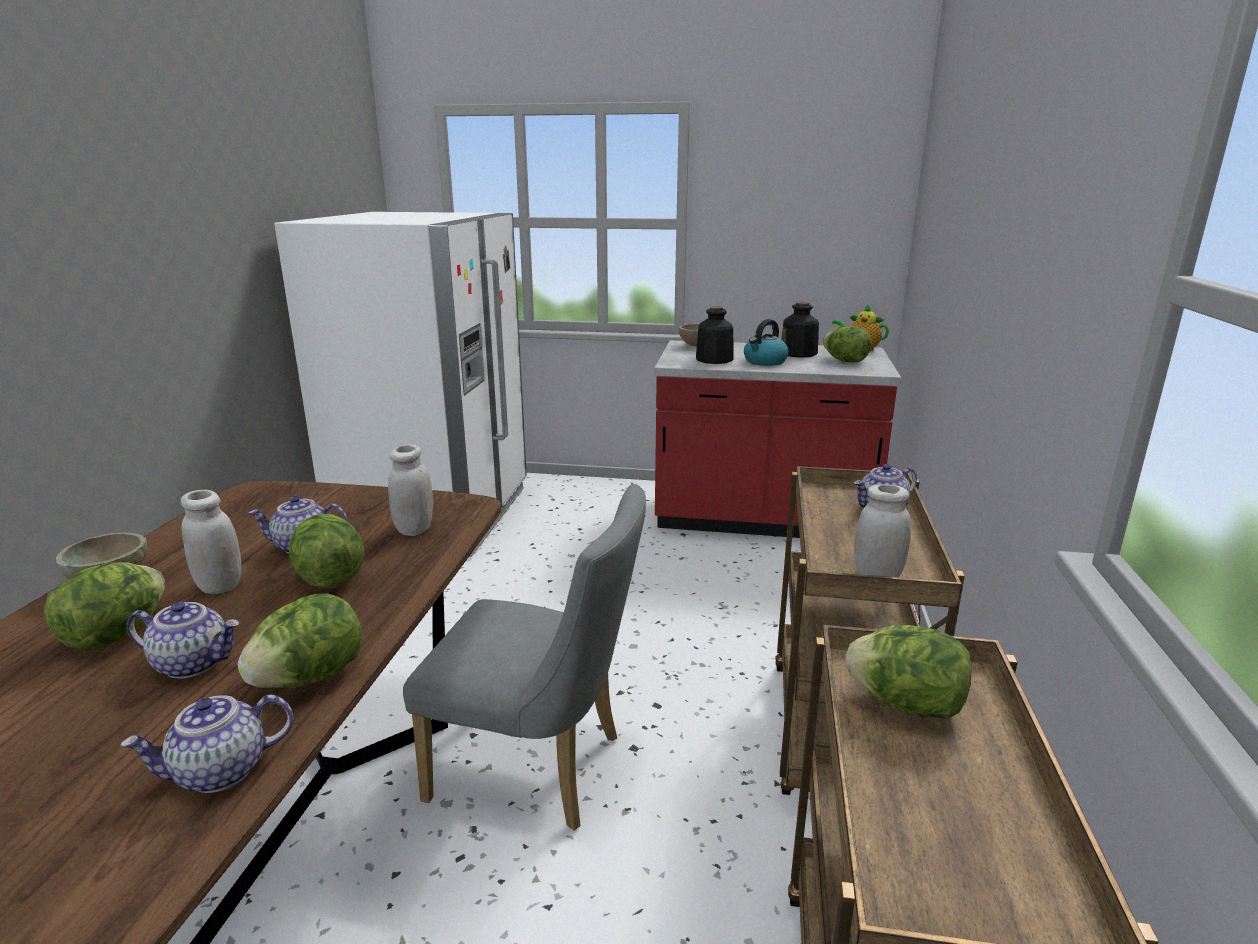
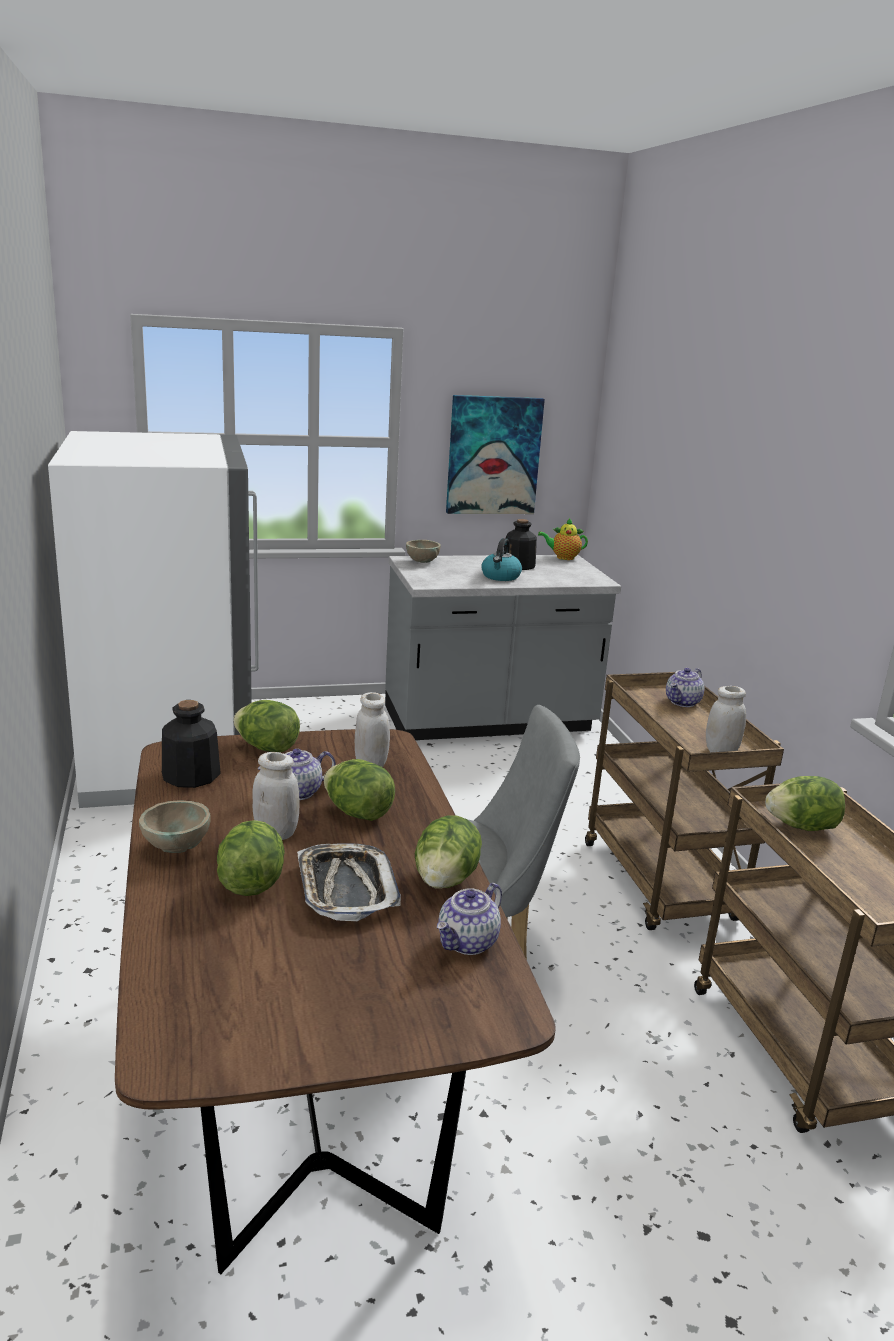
camera: 25 degrees left, 0 degrees up
(193, 663) = (346, 888): teapot -> tray
(713, 359) = (455, 577): bottle -> bottle (190, 775)
(762, 520) = (489, 722): red counter -> grey counter
(790, 237) = (493, 455): none -> picture
(845, 361) = (564, 572): lettuce -> lettuce (267, 748)

